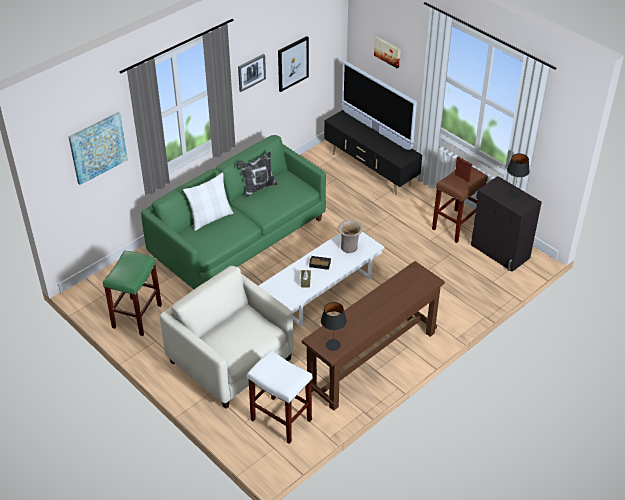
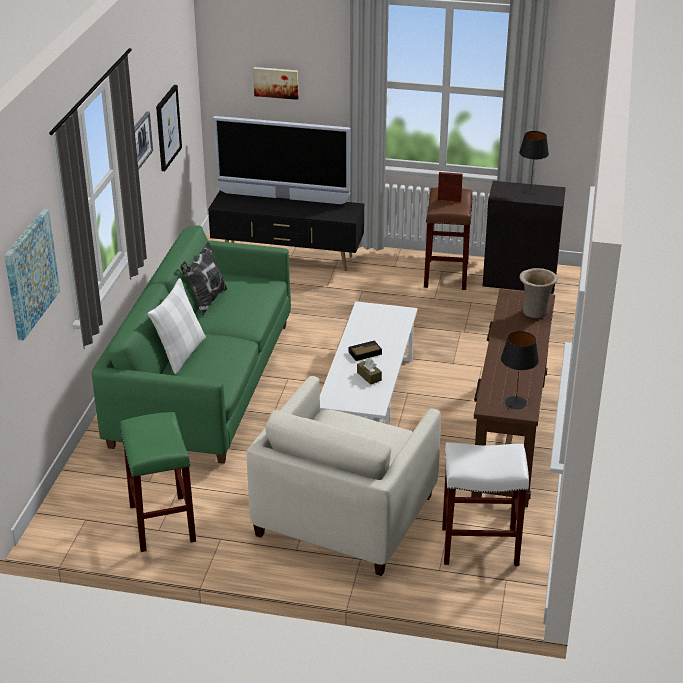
camera: 35 degrees left, 10 degrees down
(230, 361) = (346, 515): beige armchair -> beige armchair turned 75 degrees counterclockwise
(349, 247) = (379, 324): beige vase -> beige vase (534, 311)

